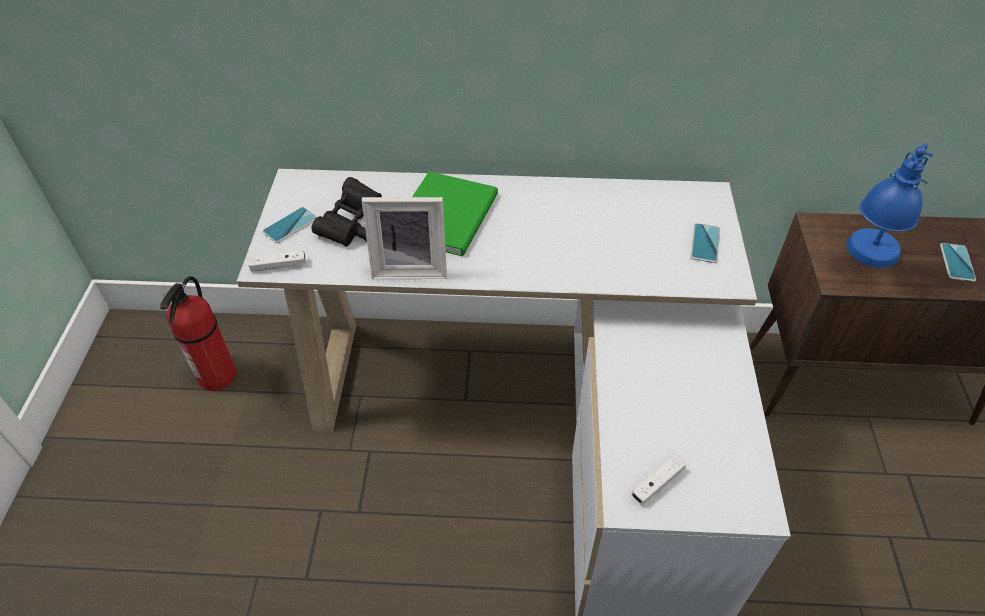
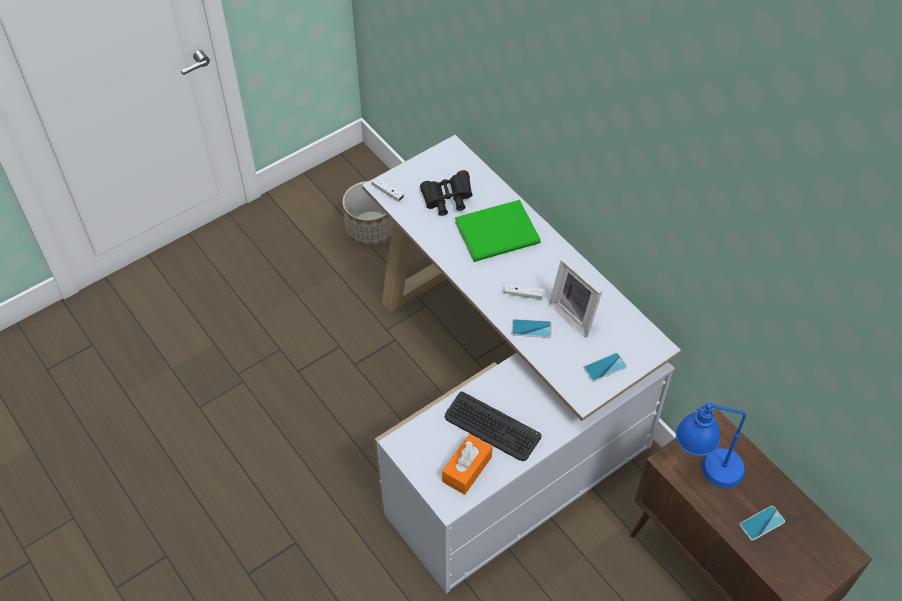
camera: 50 degrees right, 5 degrees up
(217, 376) = (371, 229): fire extinguisher -> planter
(290, 225) = (419, 174): phone -> phone (531, 329)
(410, 267) = (442, 246): picture frame -> picture frame (575, 314)
(657, 484) = (423, 449): white game controller -> white game controller (523, 294)
(678, 395) = (492, 427): none -> keyboard
(719, 457) = (467, 469): none -> orange tissue box

